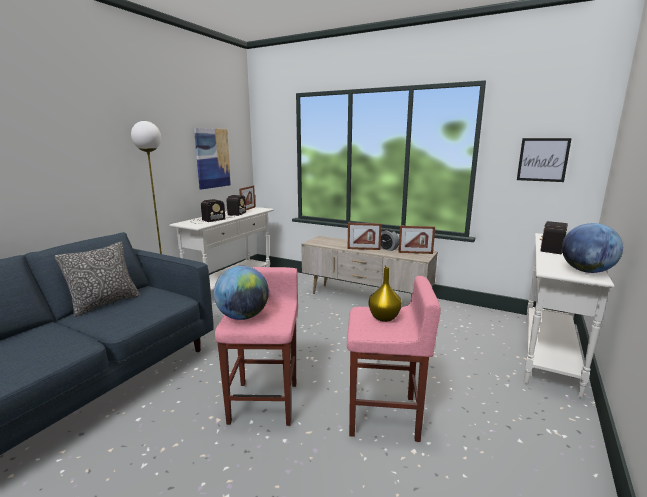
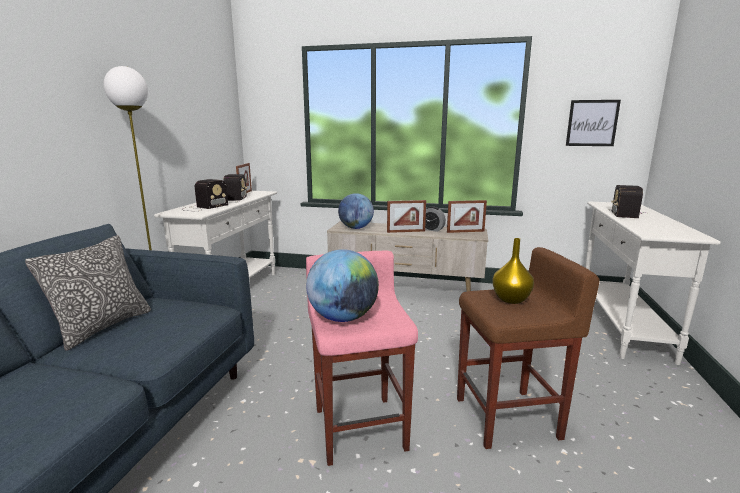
camera: 15 degrees left, 0 degrees up
(212, 158) = (199, 126): picture -> none
(384, 416) = (508, 418): pink stool -> brown stool
(586, 271) = (681, 231): globe -> globe (356, 228)

